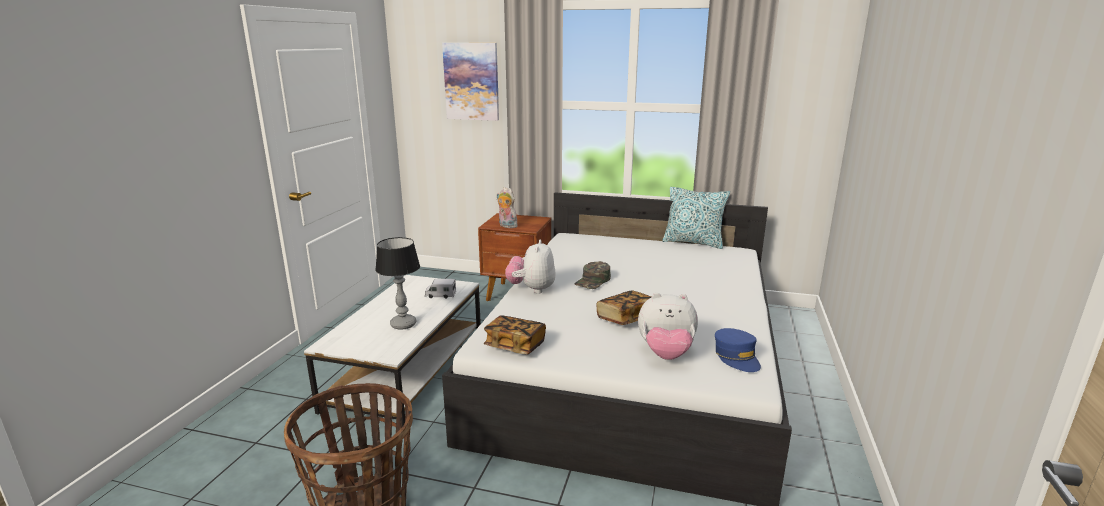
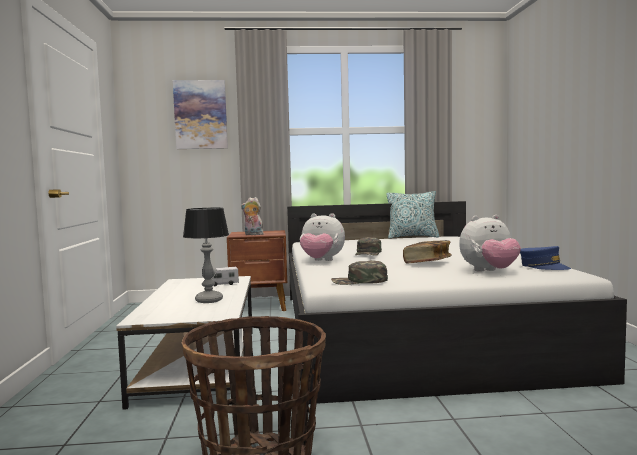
camera: 20 degrees left, 15 degrees down
(515, 346) = (359, 281): book -> green cap
(532, 289) = (321, 261): plush toy -> plush toy turned 60 degrees counterclockwise

